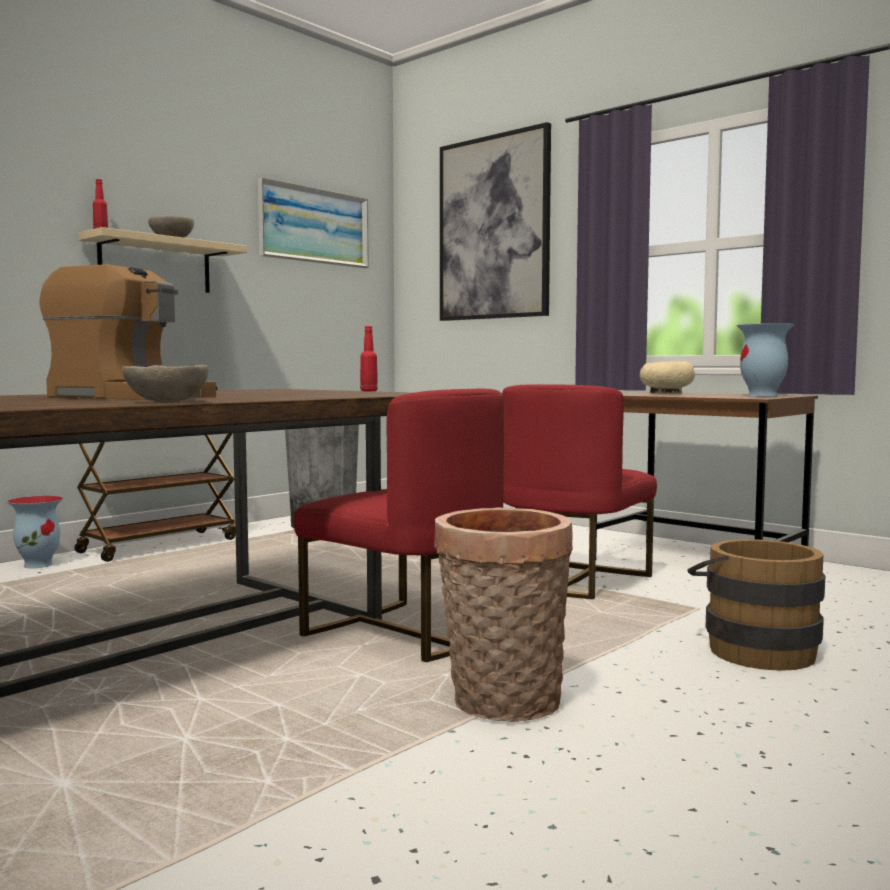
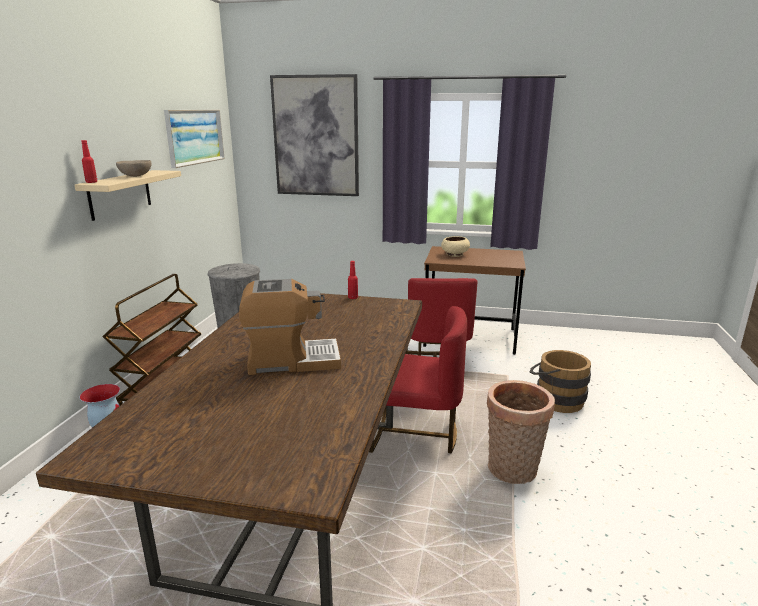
camera: 30 degrees left, 15 degrees up
(166, 402) = (367, 379): beige bowl -> none
(763, 396) = (508, 258): vase -> none

